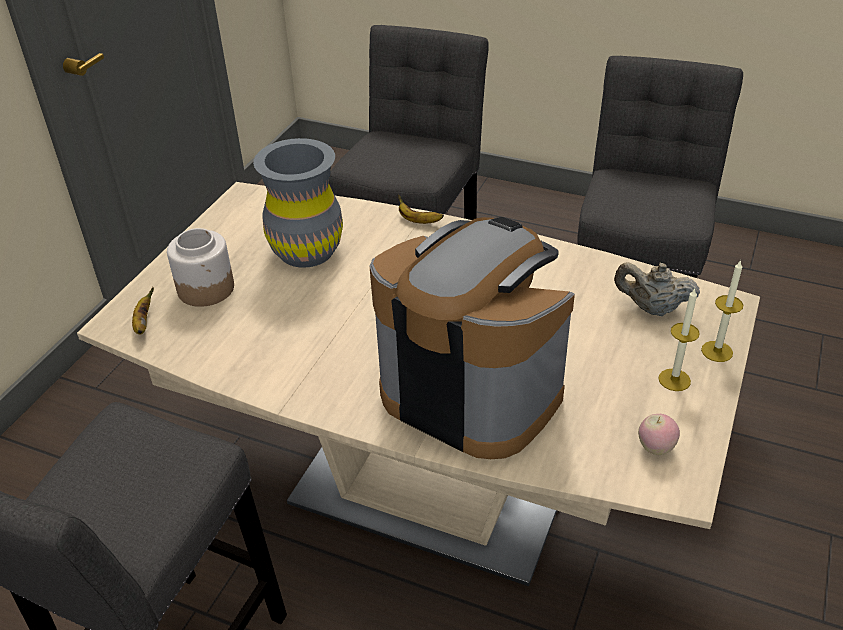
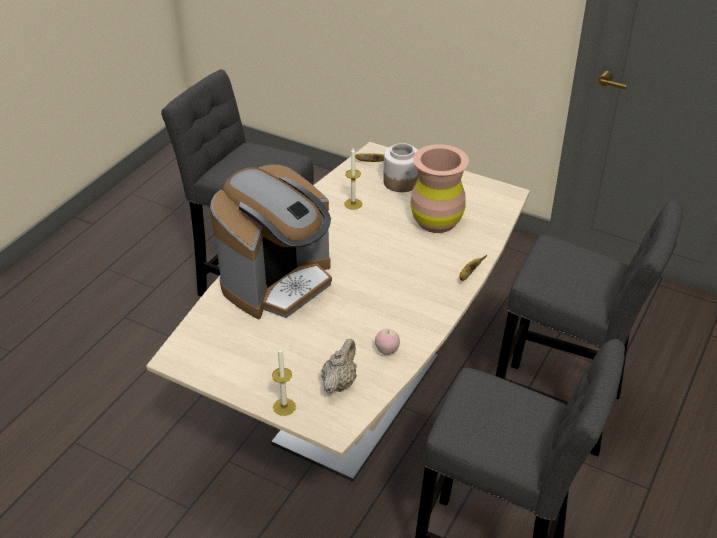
camera: 95 degrees right, 0 degrees up
(306, 251) = (436, 221): grey vase -> brown vase
(655, 448) = (207, 354): apple -> apple (387, 351)
(674, 380) = (262, 376): candle -> candle (353, 204)

